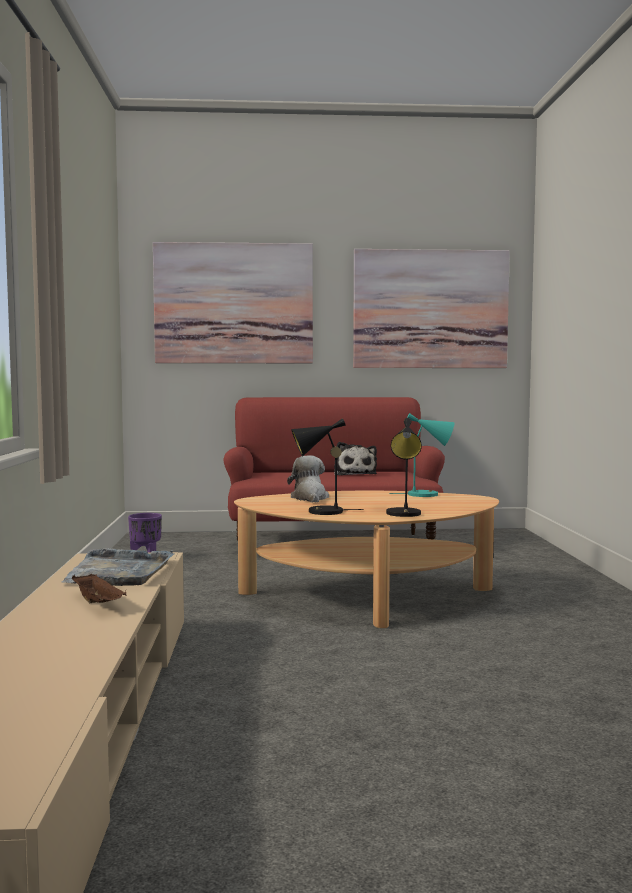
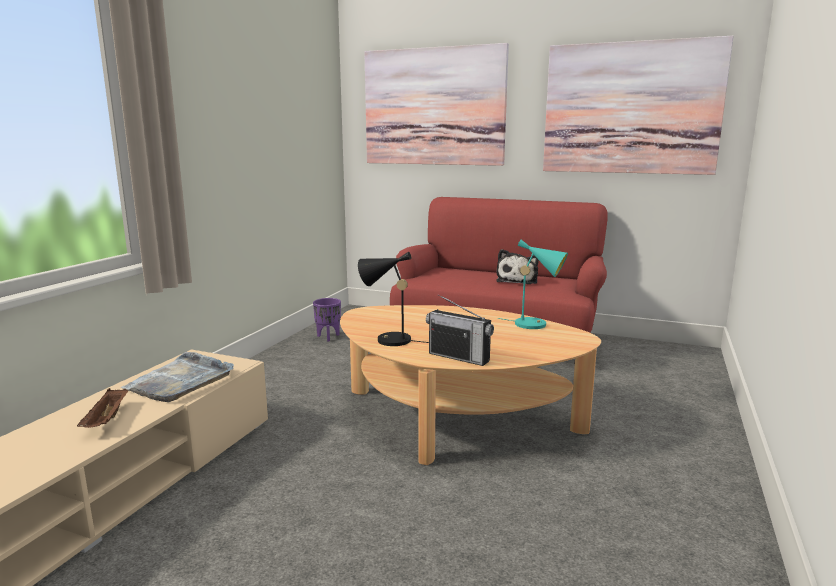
camera: 25 degrees right, 10 degrees up
(310, 498) = (415, 316): plush toy -> none
(404, 514) = (459, 357): black table lamp -> radio

